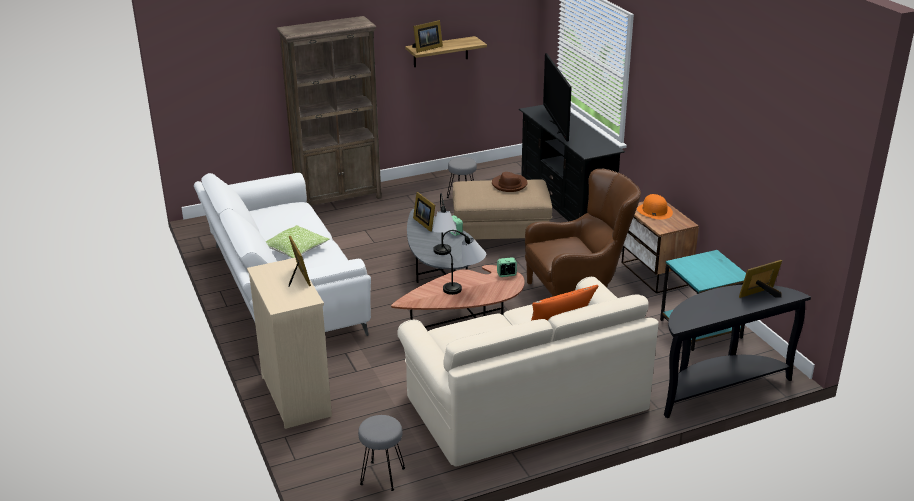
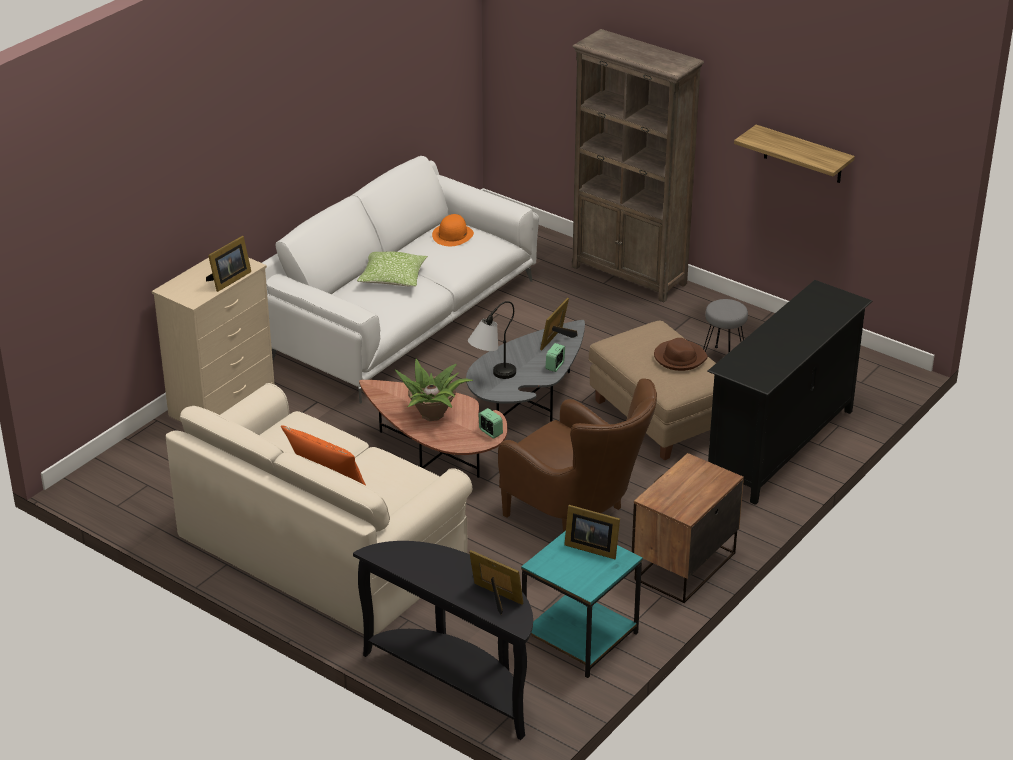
camera: 60 degrees right, 5 degrees up
(383, 475) = (137, 497): grey stool -> none
(426, 48) = (764, 139): picture frame -> picture frame (590, 547)
(465, 289) = (433, 415): table lamp -> potted plant
(557, 127) = (786, 323): television -> none
(654, 211) = (695, 481): orange hat -> orange hat (452, 235)

